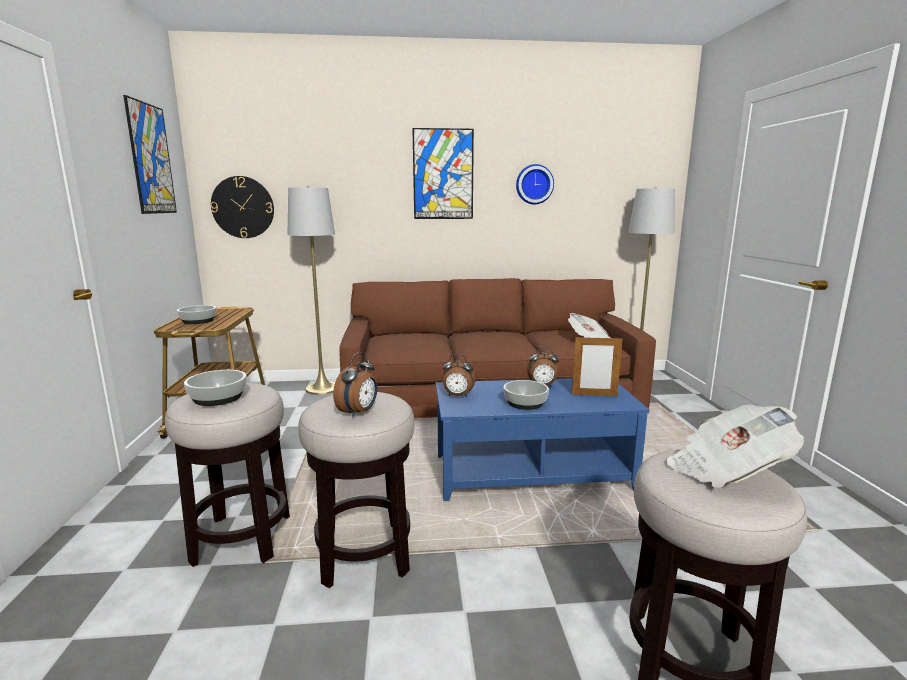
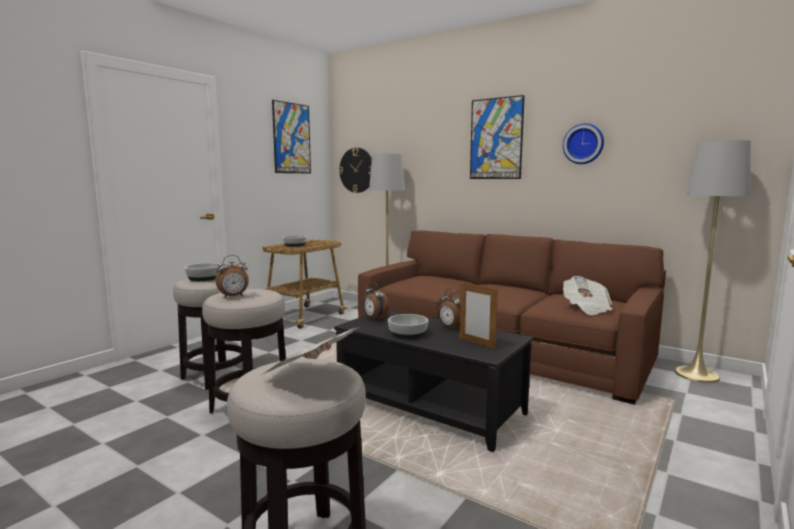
camera: 40 degrees right, 5 degrees down
(531, 472) = (430, 406): blue coffee table -> black coffee table

